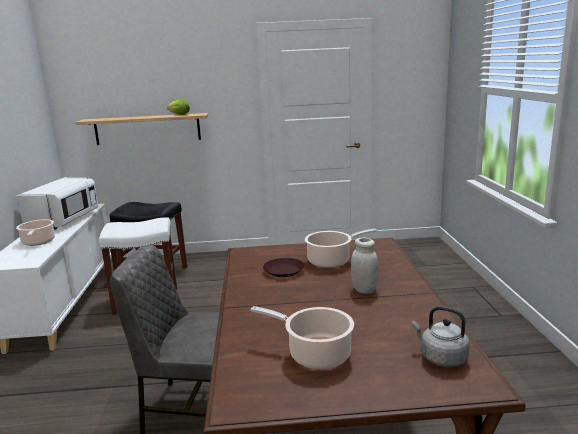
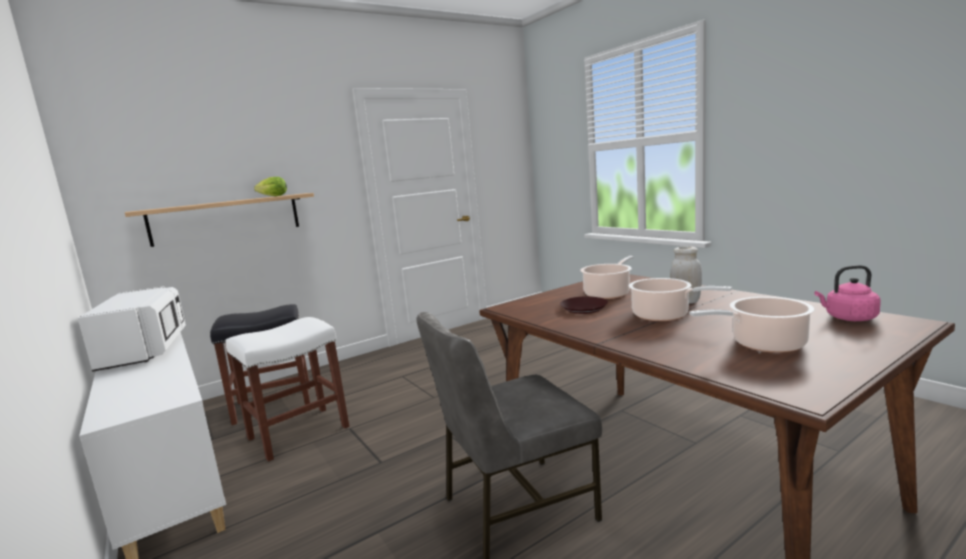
camera: 30 degrees left, 5 degrees down
(38, 242) = (145, 379): cooking pot -> cooking pot (664, 316)
(441, 358) = (848, 318): grey kettle -> pink kettle

